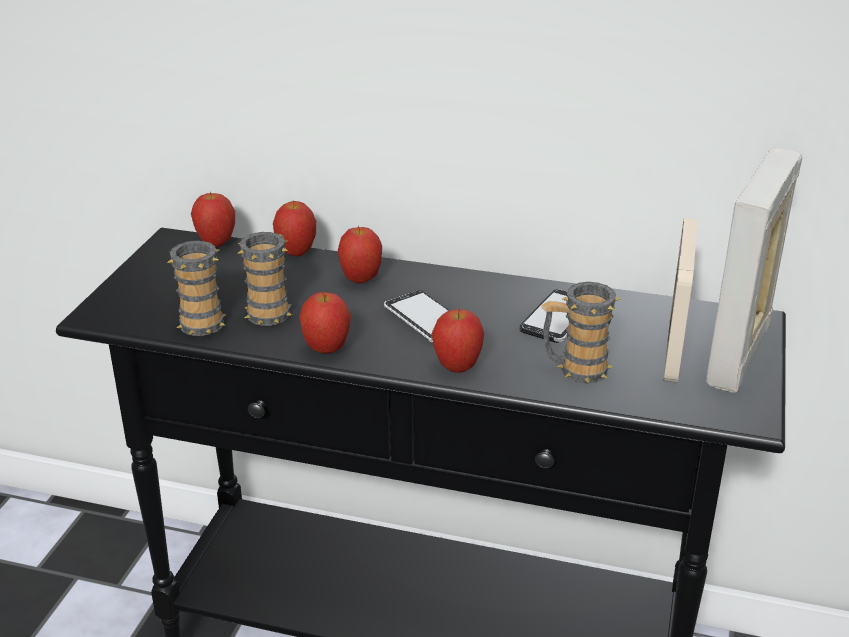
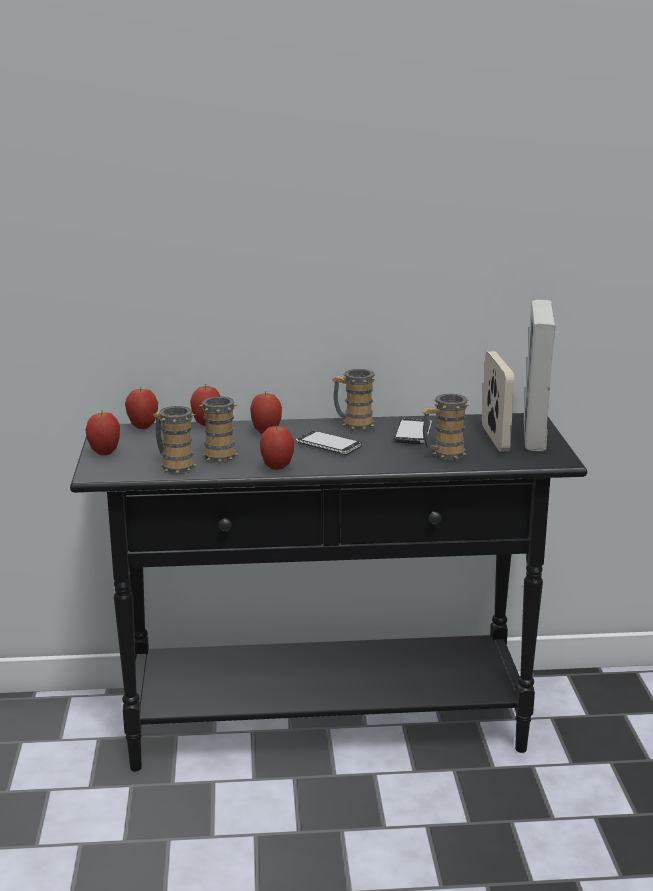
camera: 20 degrees left, 10 degrees down
(457, 367) = (370, 464): apple -> apple (104, 453)
(486, 286) = (353, 424): none -> mug

